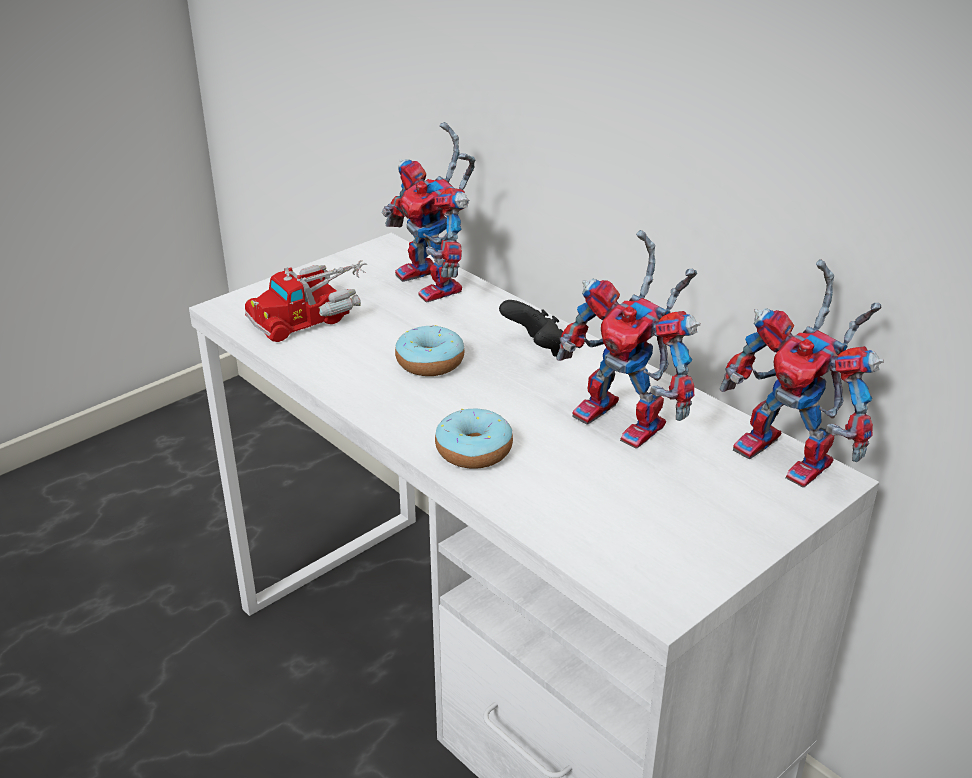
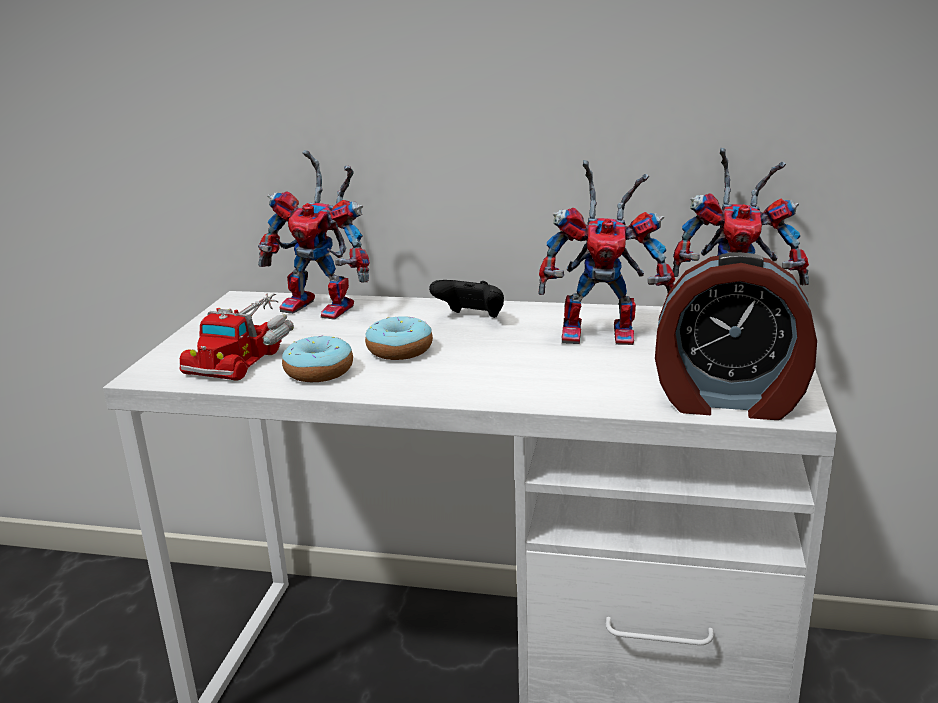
camera: 35 degrees left, 10 degrees down
(474, 450) = (525, 385): donut -> donut (319, 371)
(620, 558) = (729, 401): none -> alarm clock

